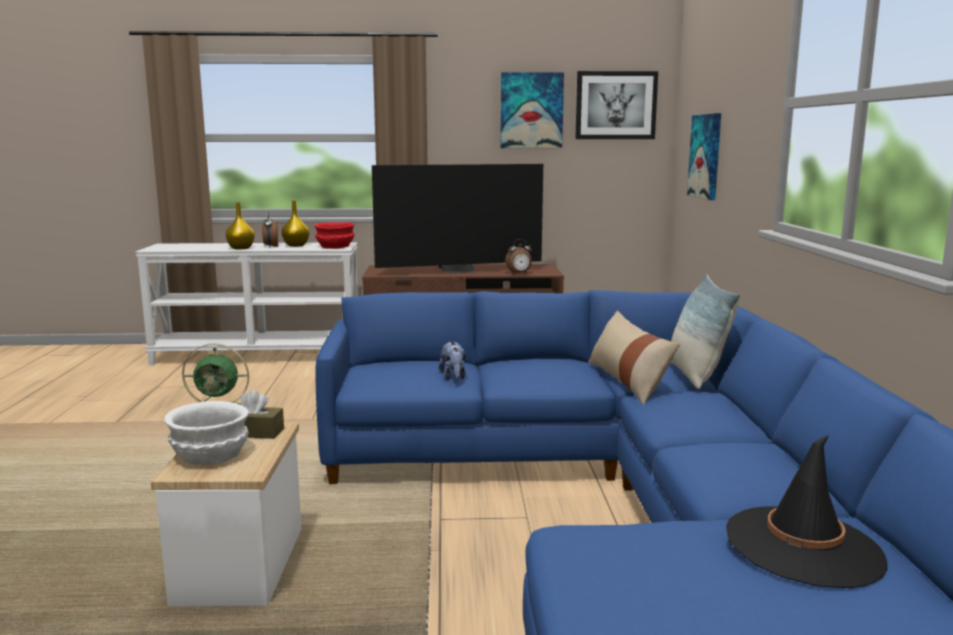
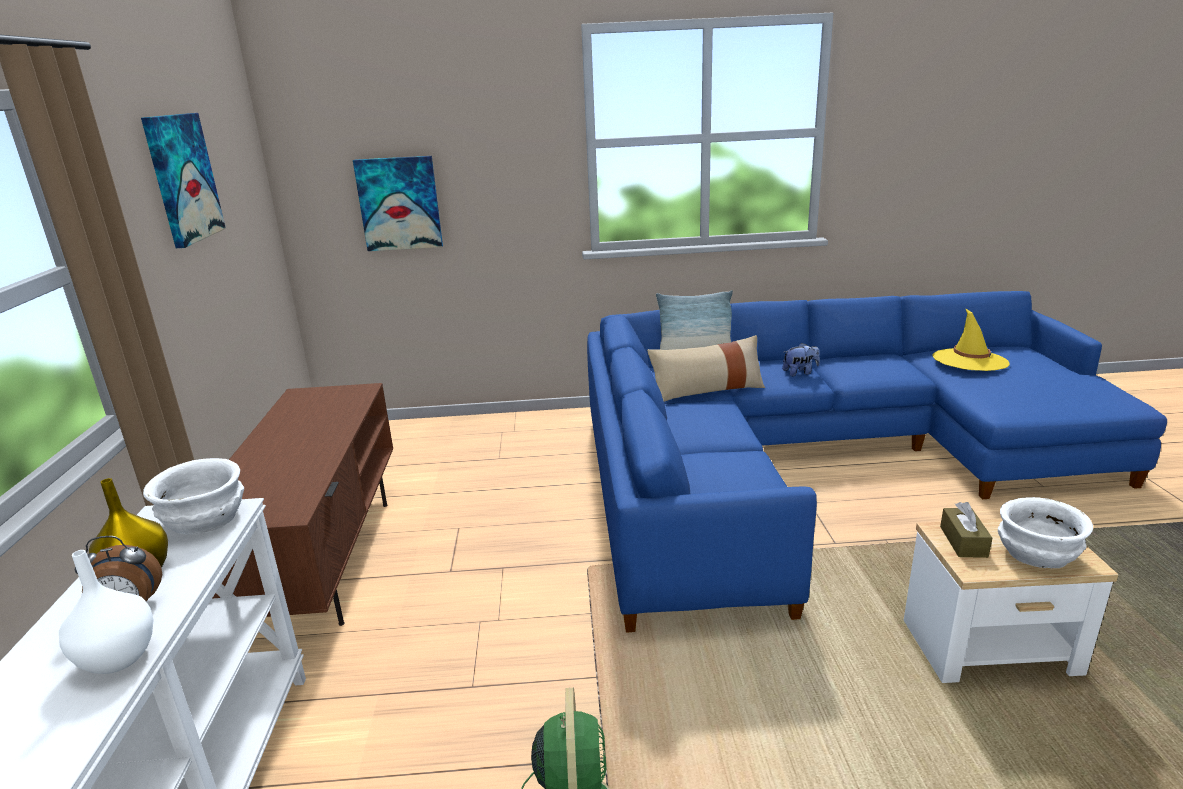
camera: 90 degrees left, 10 degrees up
(240, 248) = (118, 659): yellow vase -> white vase
(335, 246) = (205, 519): red bowl -> white bowl
(453, 377) = (731, 457): plush toy -> plush toy (800, 372)
(459, 270) = (302, 445): television -> none
(519, 274) = (357, 405): alarm clock -> none
(615, 105) = (234, 156): picture -> none
(803, 547) = (970, 360): black hat -> yellow hat

